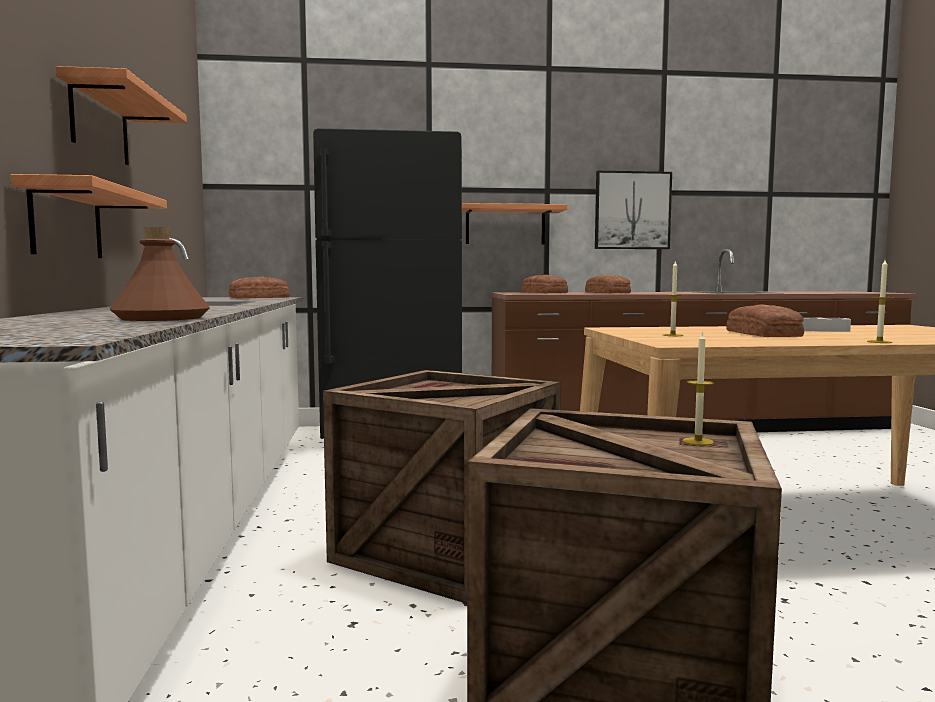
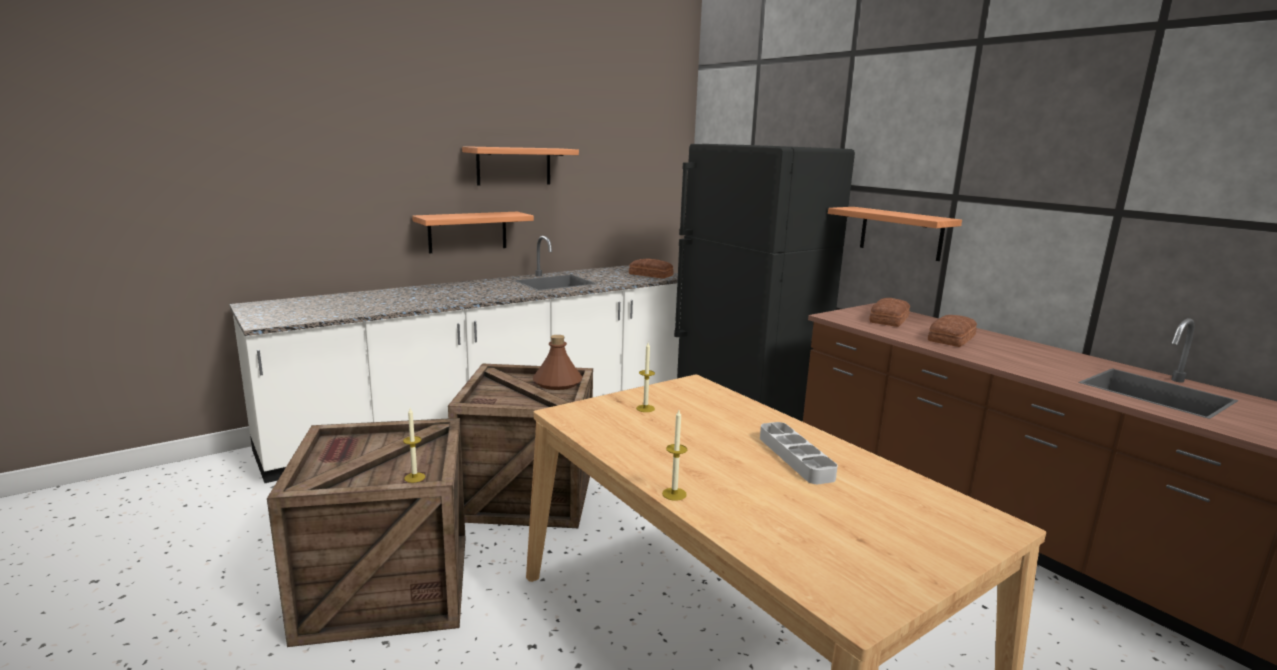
camera: 60 degrees right, 10 degrees up
(161, 318) = (395, 306): brown bottle -> brown bottle (557, 383)
(632, 210) = (1063, 234): picture -> none
(764, 334) = (710, 442): bread -> none

